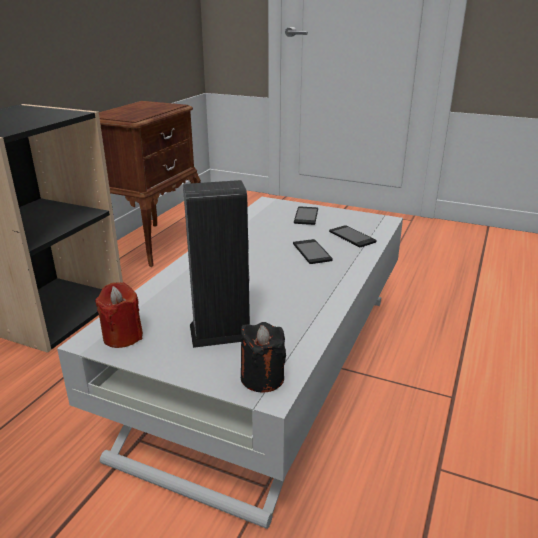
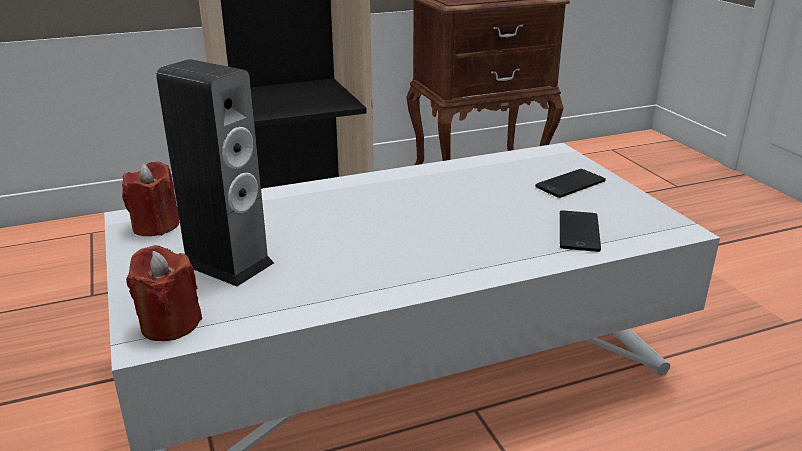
camera: 45 degrees right, 0 degrees up
(262, 378) = (170, 324): black candle -> red candle
(312, 252) = (485, 228): phone -> none

